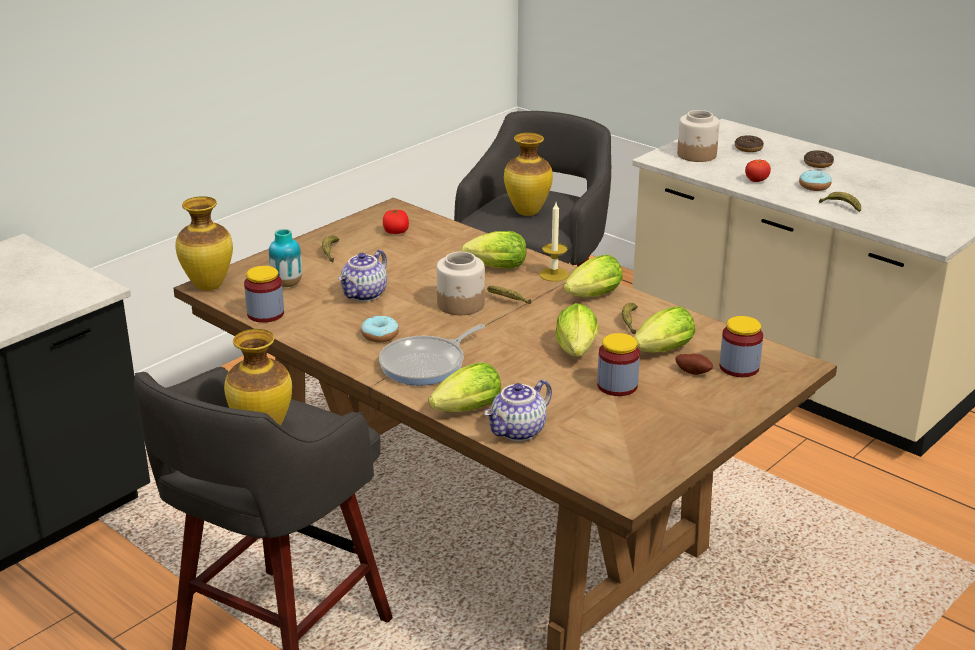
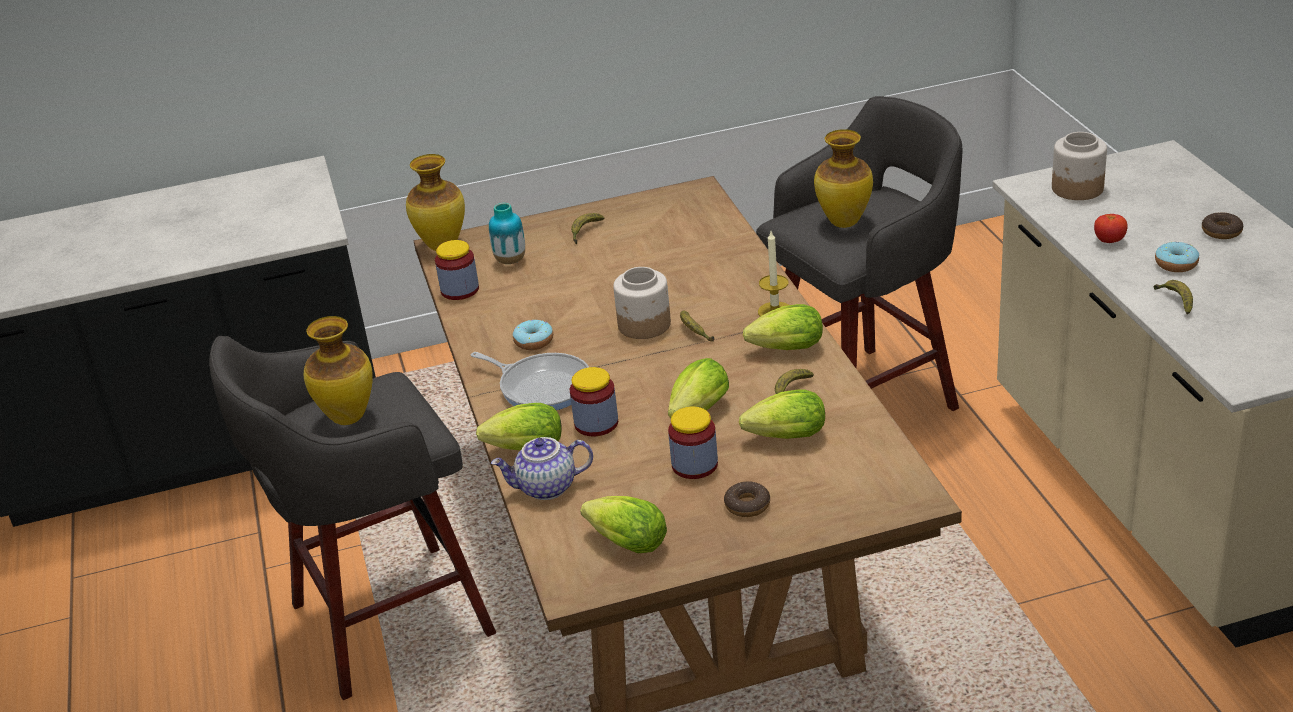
camera: 35 degrees right, 5 degrees up
(365, 295) = (567, 290): teapot -> none
(396, 232) = (671, 220): tomato -> none
(426, 364) = (542, 386): frying pan -> frying pan turned 135 degrees counterclockwise
(493, 268) = (722, 288): lettuce -> lettuce (623, 542)
(693, 372) = (790, 472): potato -> none
(739, 367) = (846, 481): jar -> jar (596, 423)
(748, 148) = (1155, 191): donut -> donut (747, 505)

